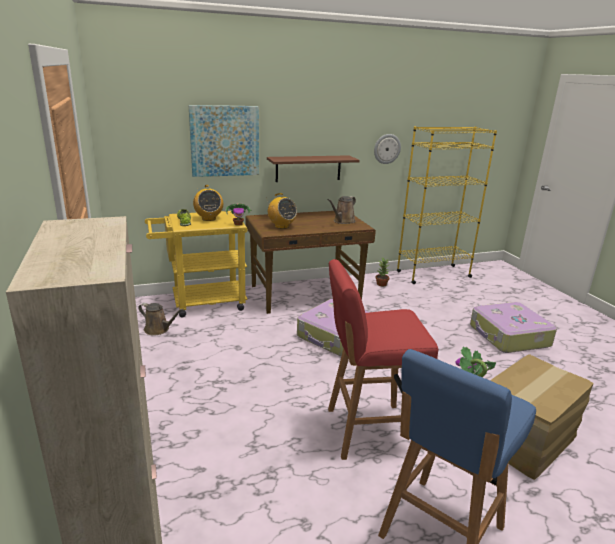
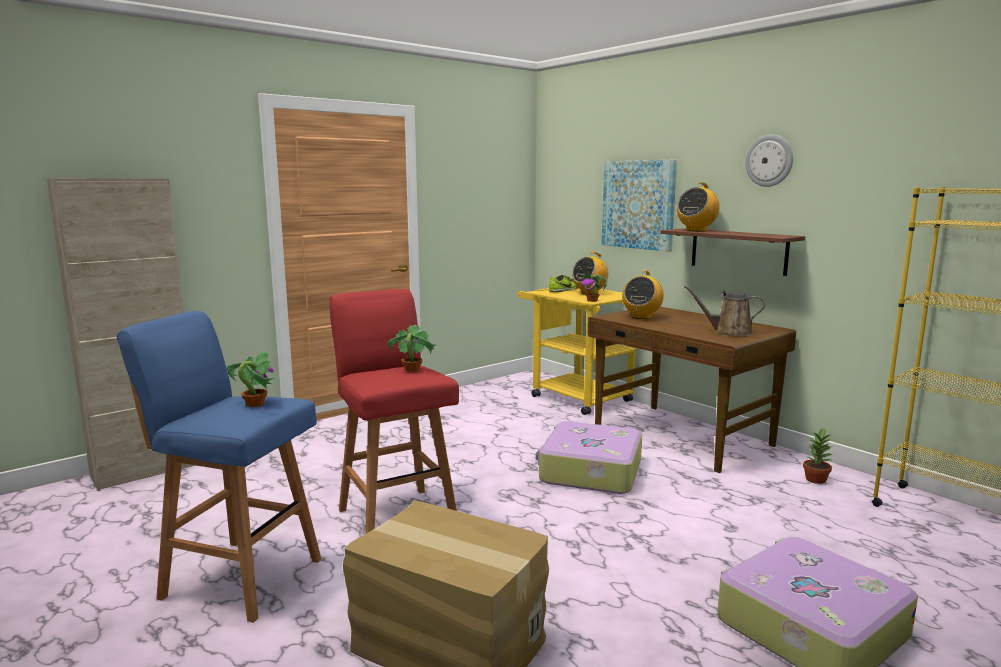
camera: 70 degrees right, 10 degrees down
(158, 330) = (498, 394): brown watering can -> none
(291, 158) = (696, 230): none -> radio
(386, 149) = (882, 230): wall clock -> wall clock (769, 160)
(387, 317) = (411, 369): none -> potted plant

